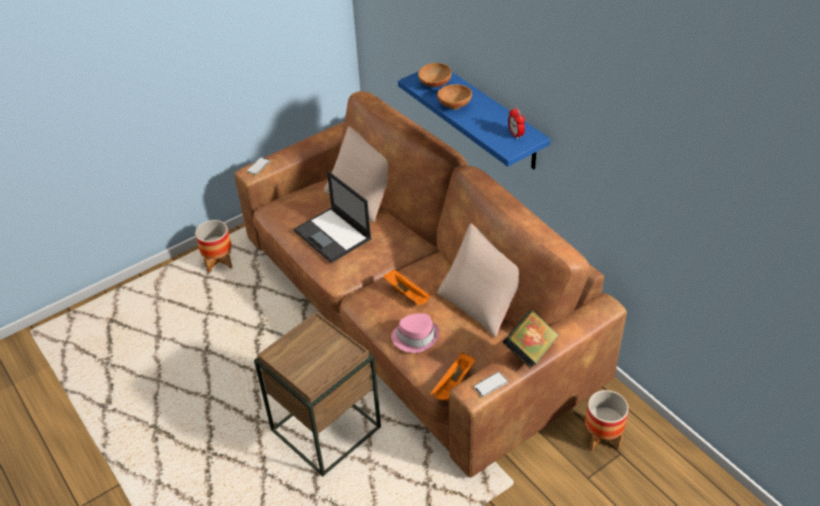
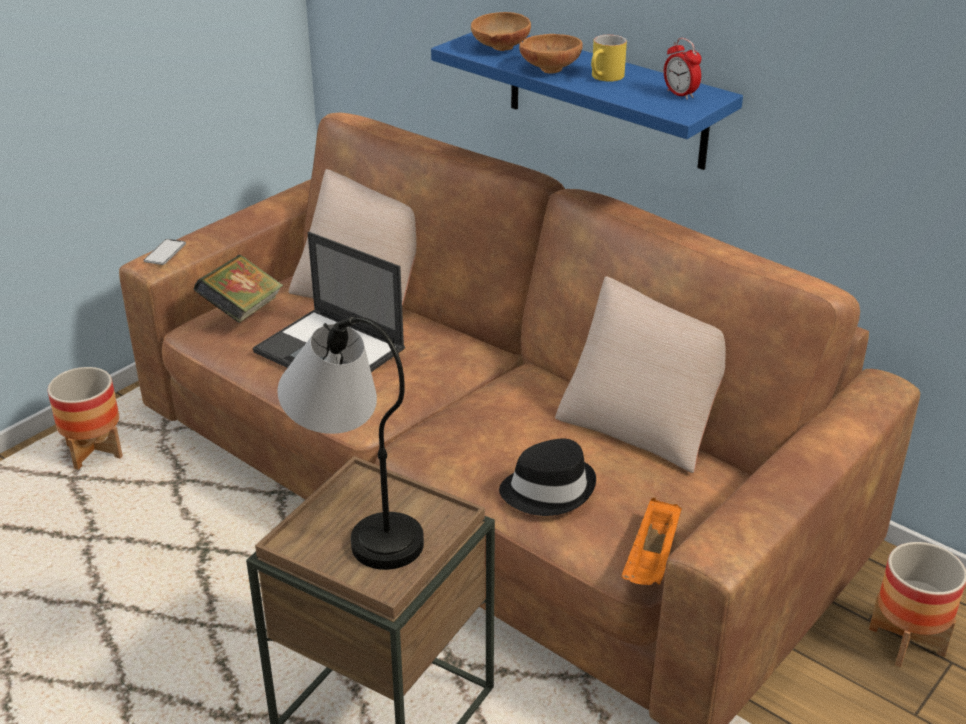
camera: 15 degrees left, 10 degrees down
(308, 347) = (357, 518): none -> table lamp
(408, 294) = (505, 424): orange tray -> none
(415, 337) = (548, 489): pink hat -> black hat
(481, 116) = (605, 78): none -> yellow mug
(490, 384) = (745, 534): phone -> none
(530, 350) = (789, 469): book -> book (242, 311)

